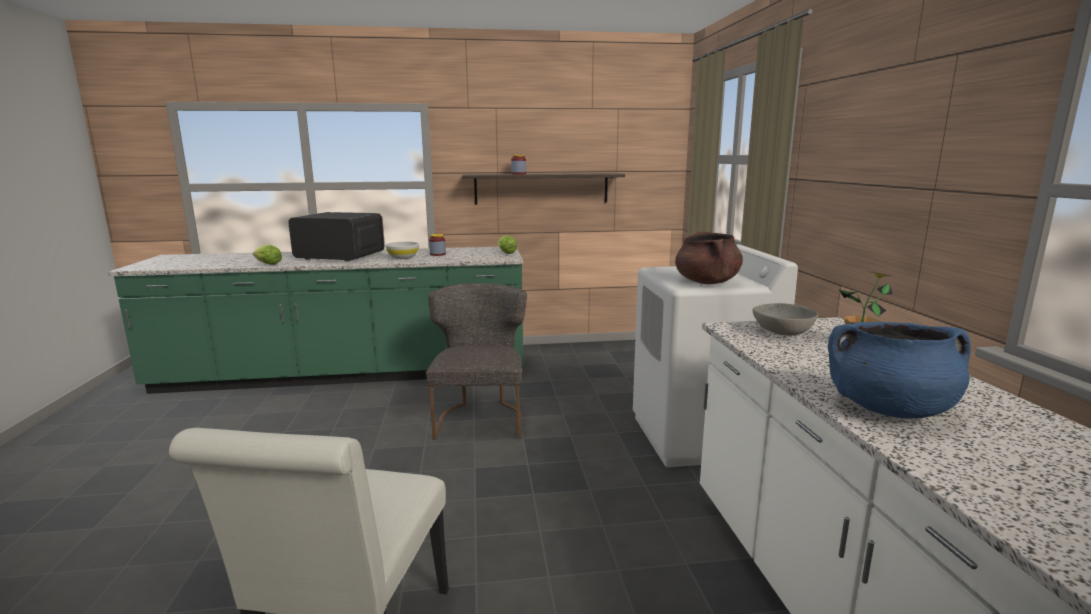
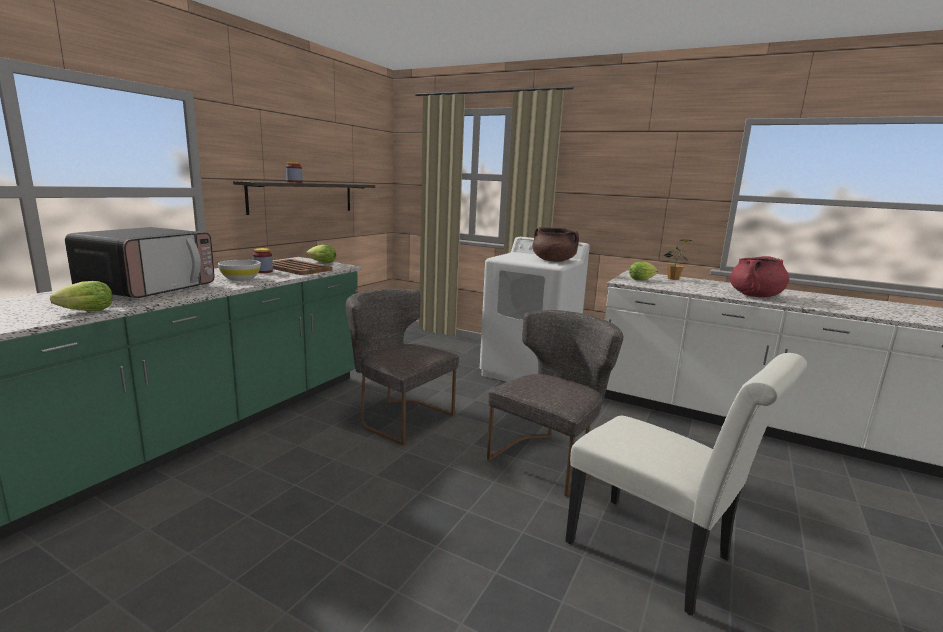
camera: 55 degrees left, 0 degrees up
(339, 256) = (149, 288): microwave -> microwave turned 150 degrees clockwise
(468, 254) = (295, 268): none -> brown tray
(499, 518) = (550, 457): none -> grey chair
(781, 333) = (642, 280): grey bowl -> lettuce
(888, 409) = (755, 296): blue cooking pot -> red cooking pot

